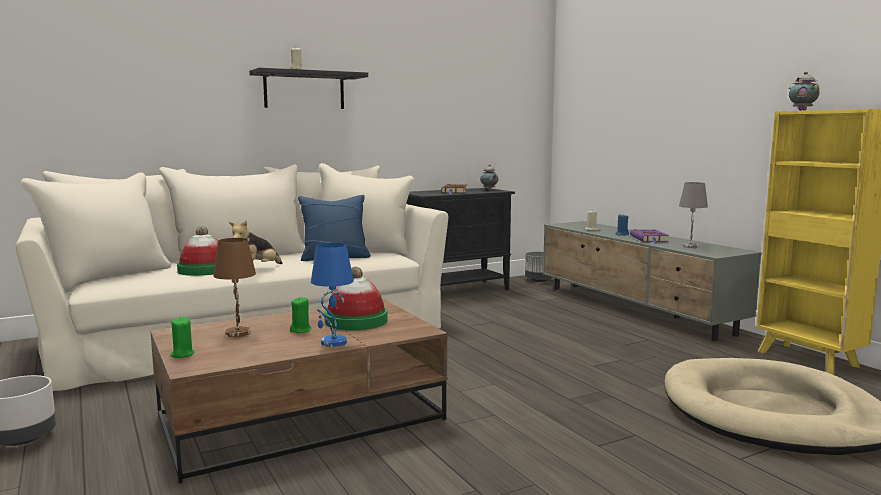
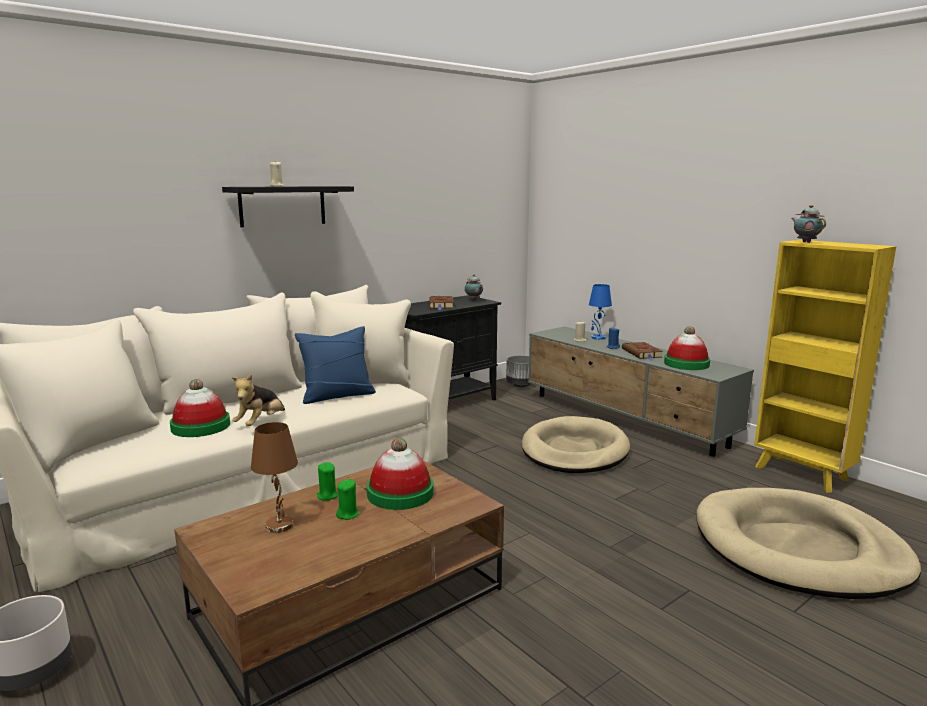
camera: 10 degrees left, 5 degrees up
(182, 354) = (232, 569): green candle -> green candle (327, 496)
(333, 342) = (392, 532): blue table lamp -> blue table lamp (598, 338)
(569, 329) = (574, 450): none -> beige dog bed
(649, 239) = (642, 353): purple book -> brown book
(690, 246) = (686, 364): grey table lamp -> hat

